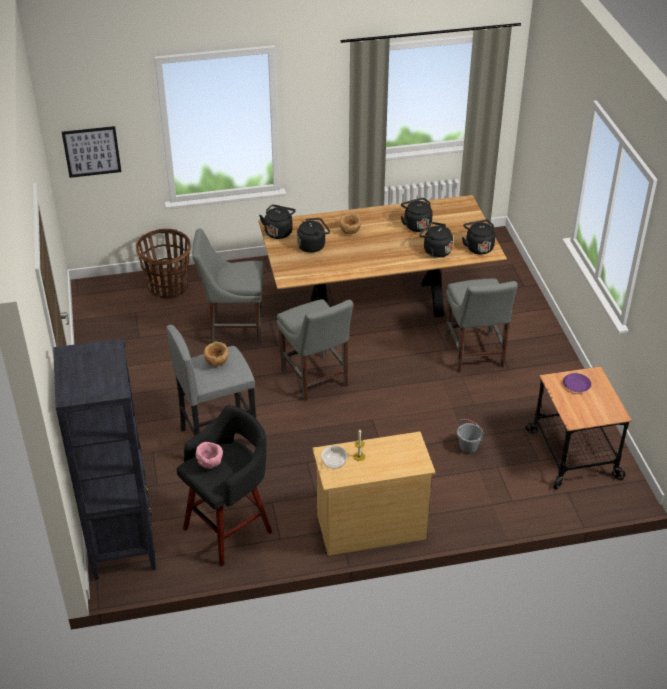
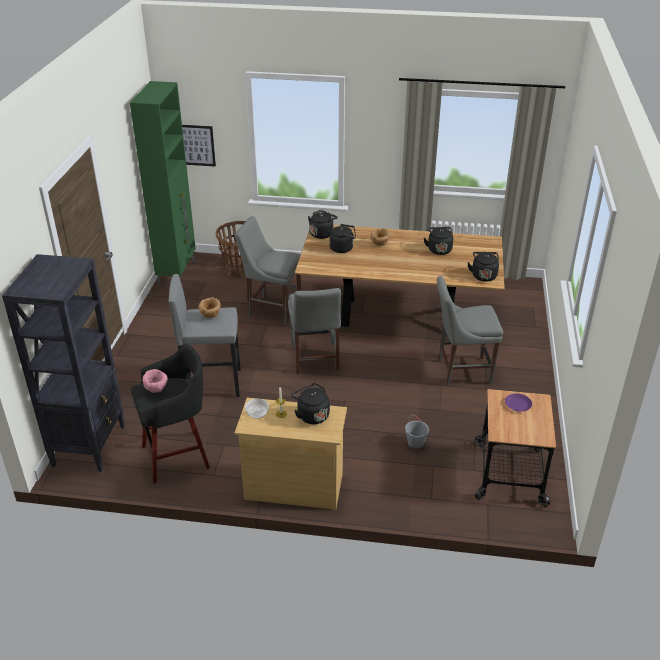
camera: 20 degrees right, 5 degrees down
(93, 307) = (177, 272): none -> green cabinet
(435, 251) = (444, 271): black kettle -> black kettle (311, 415)
(474, 355) = (461, 371): grey chair -> grey chair turned 75 degrees clockwise

